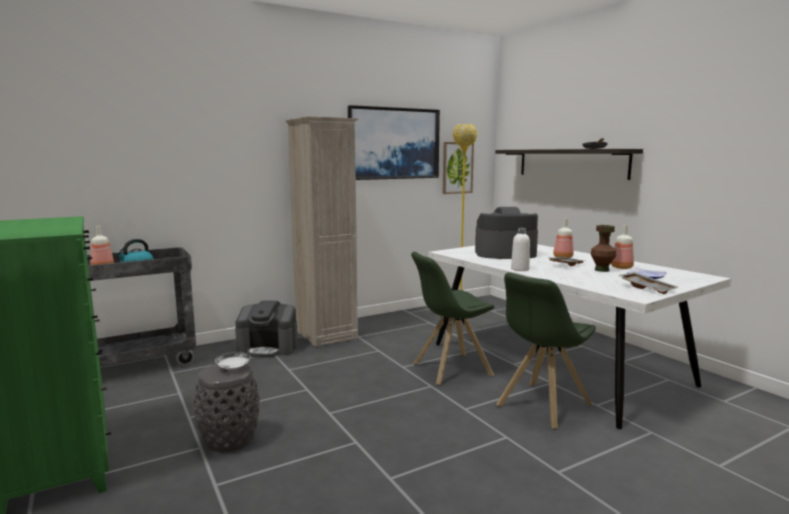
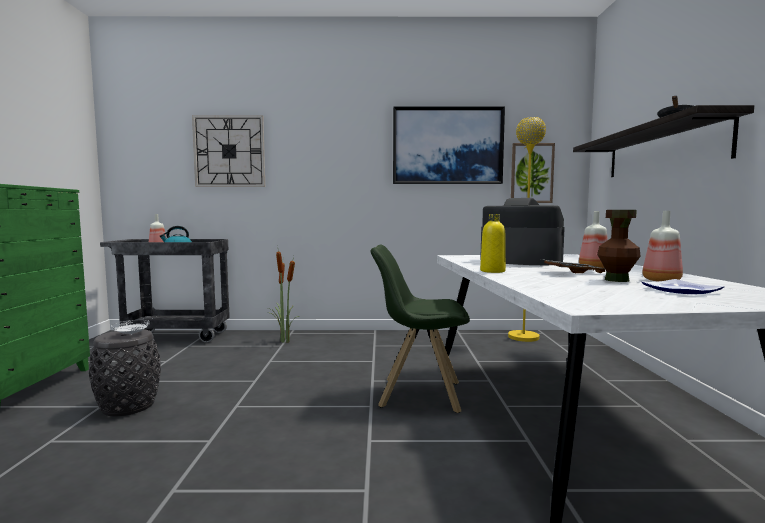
camera: 30 degrees right, 5 degrees down
(177, 147) = (229, 151): none -> wall clock
(268, 348) = (284, 341): coffee machine -> potted plant
(327, 334) = (349, 339): beige cabinet -> none
(520, 269) = (492, 271): white bottle -> yellow bottle
(542, 405) = (474, 465): green chair -> none
(647, 288) = (636, 301): grey tray -> none

